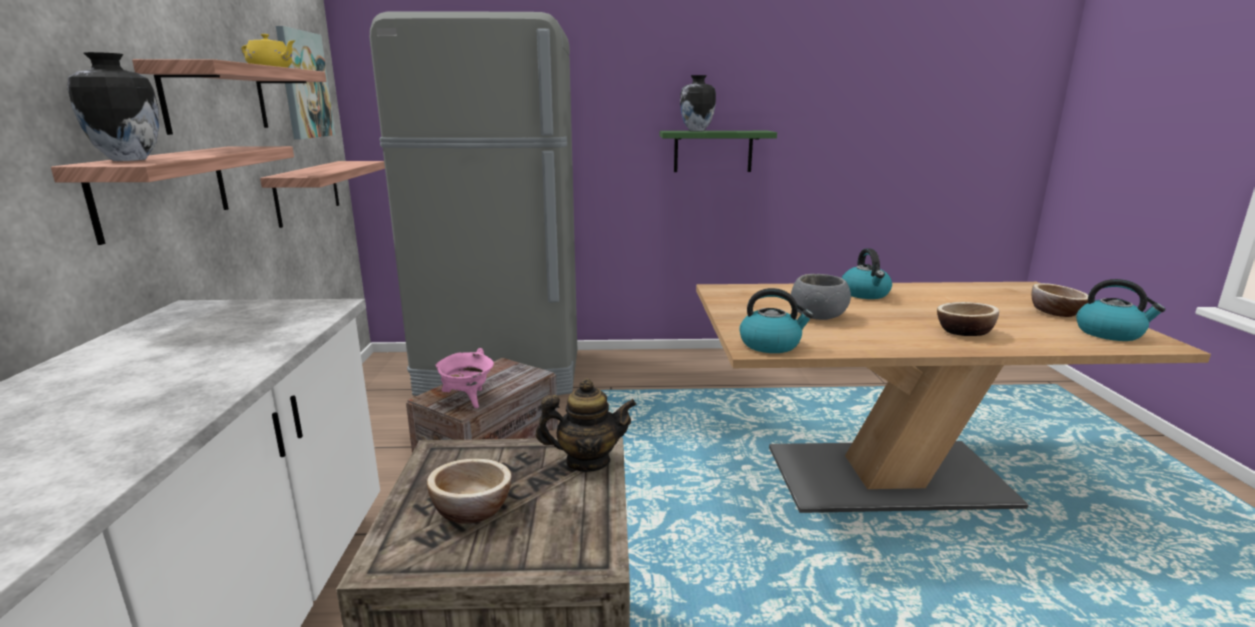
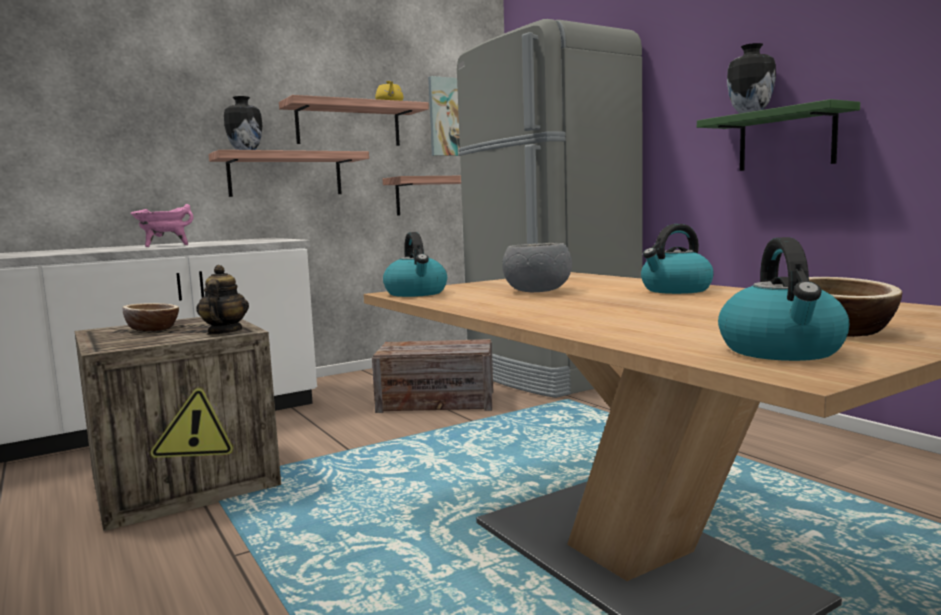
camera: 60 degrees right, 10 degrees down
(467, 400) = (404, 349): pink cooking pot -> pink cooking pot (164, 246)
(587, 461) = (224, 332): teapot -> teapot turned 150 degrees counterclockwise
(964, 332) = (593, 315): bowl -> none

